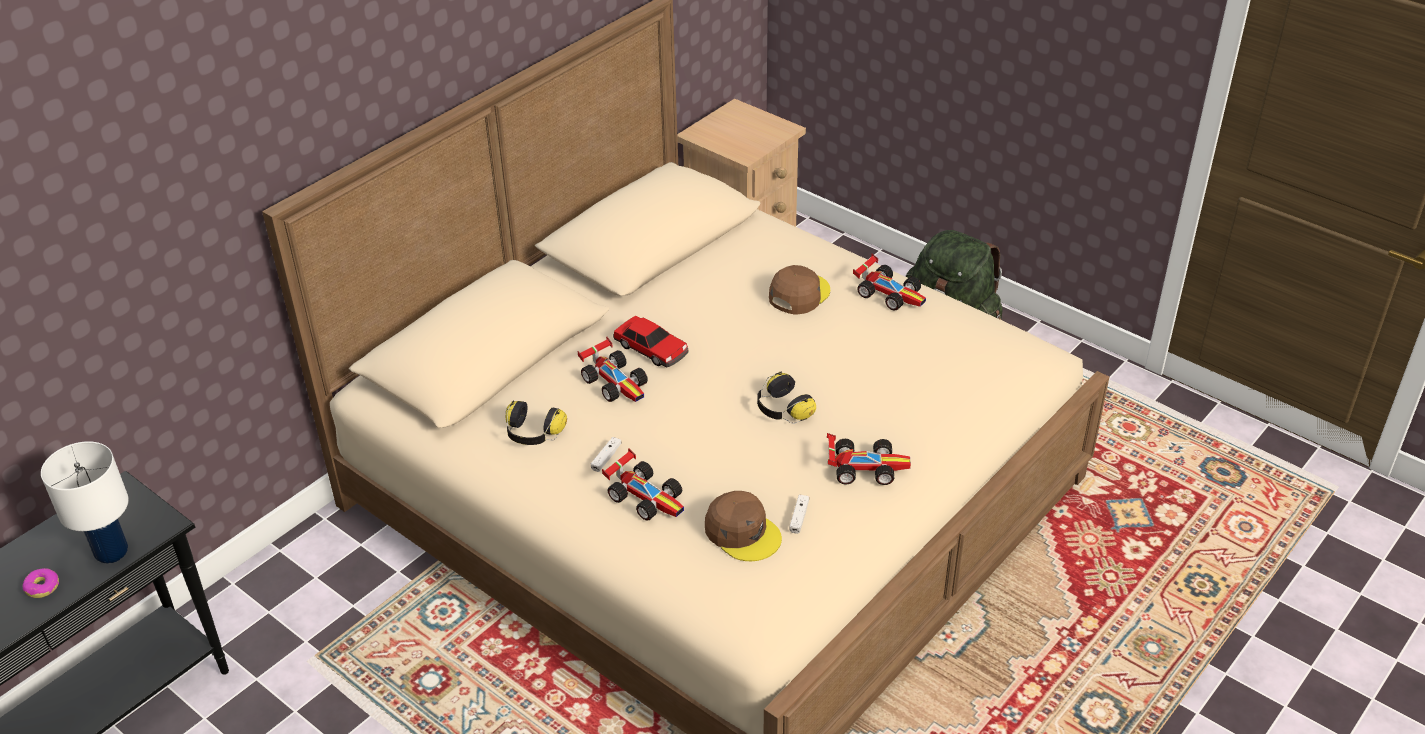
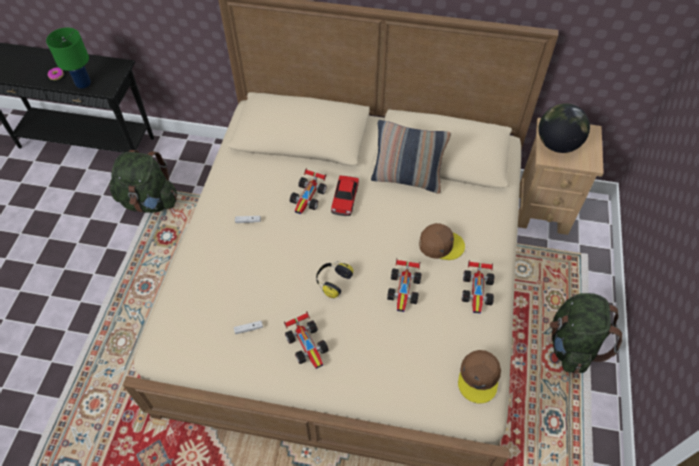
camera: 60 degrees right, 15 degrees up
(113, 554) = (83, 84): white table lamp -> green table lamp
(328, 682) = (149, 201): none -> green backpack
(532, 434) = (249, 183): headphones -> none
(647, 496) = (229, 252): toy car -> toy car (404, 289)
(667, 282) = (407, 179): none -> pillow
(733, 139) = (557, 144): none -> globe
(742, 532) = (223, 307): brown cap -> brown cap (479, 377)

